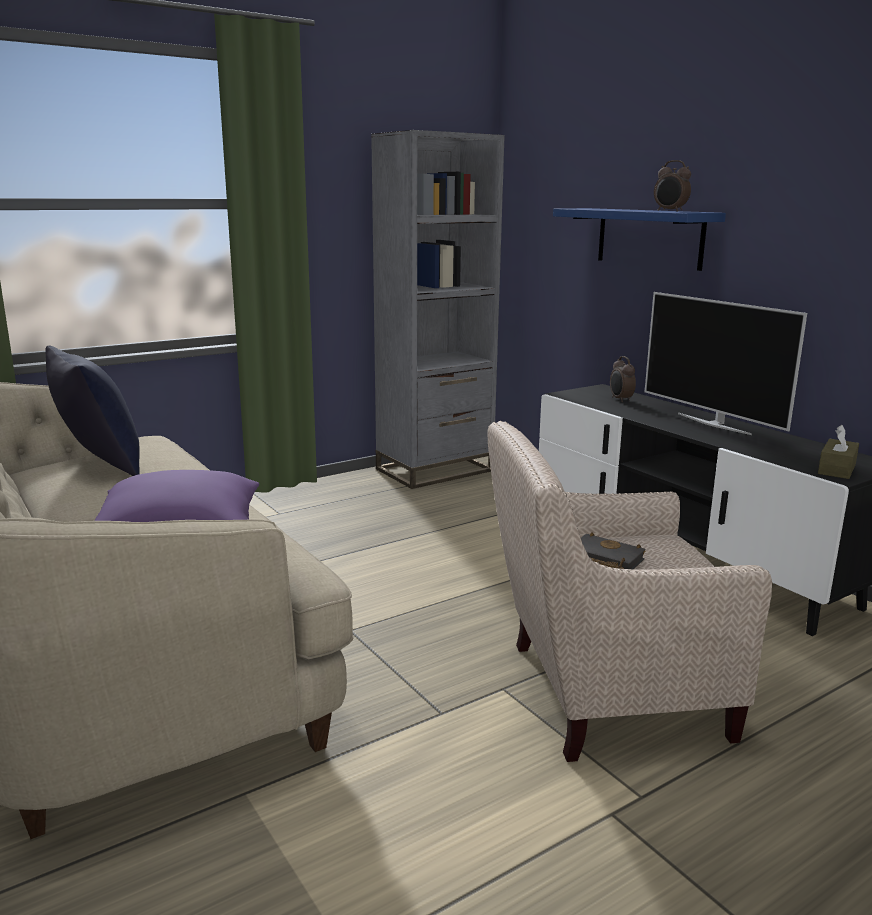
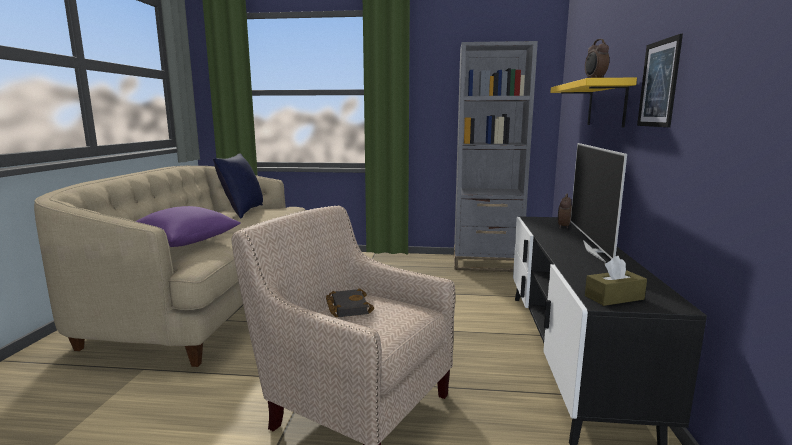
camera: 40 degrees right, 5 degrees down
(649, 238) = (606, 104): blue shelf -> yellow shelf
(778, 226) = (659, 84): none -> picture

